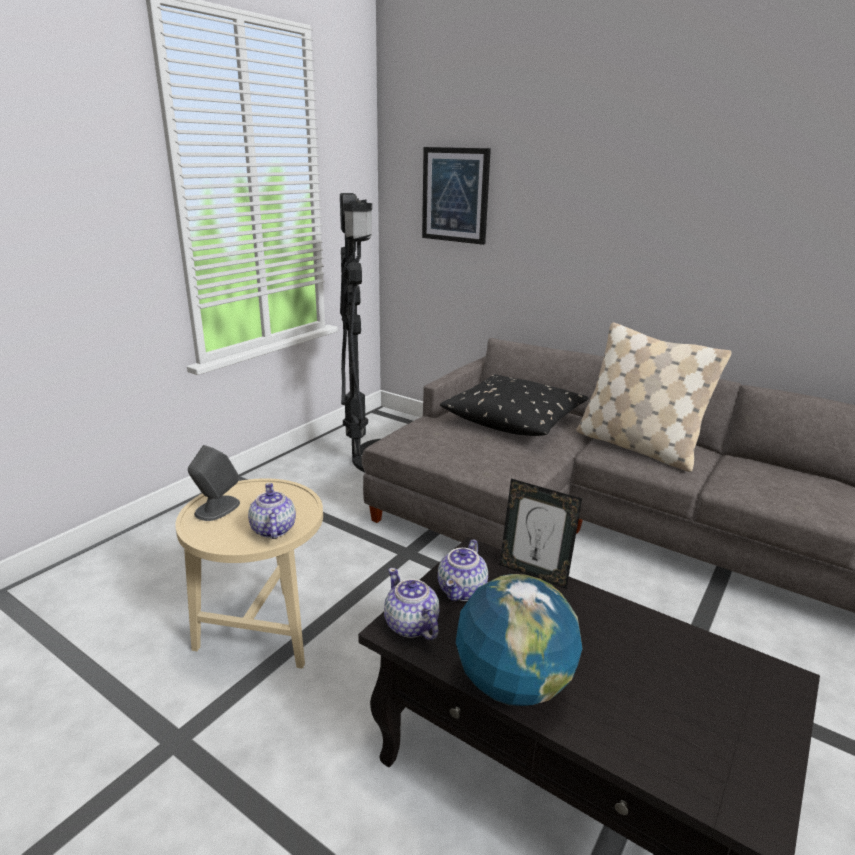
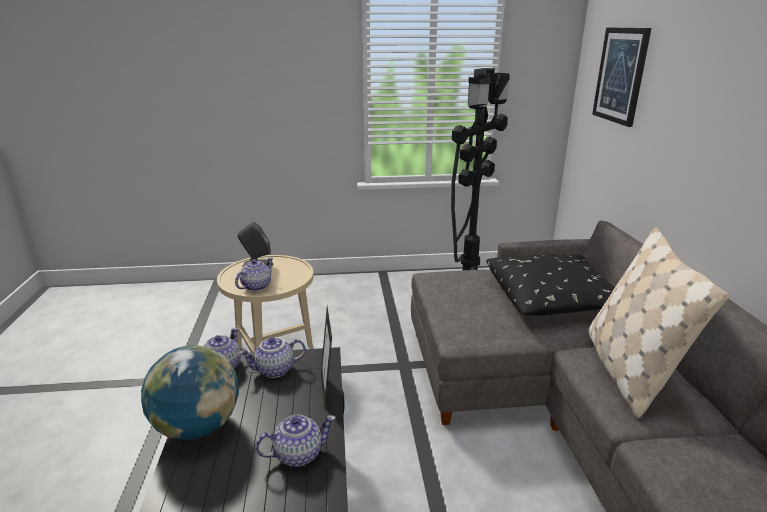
camera: 50 degrees right, 0 degrees up
(620, 631) = (297, 454): none -> teapot

